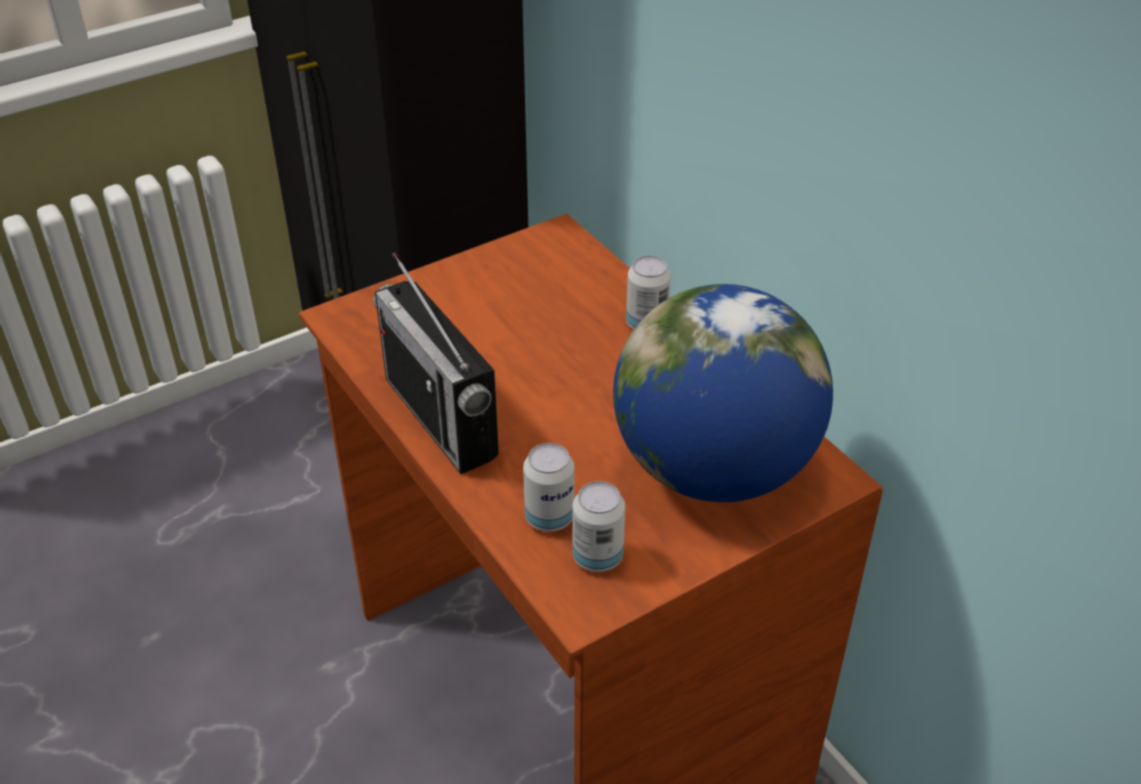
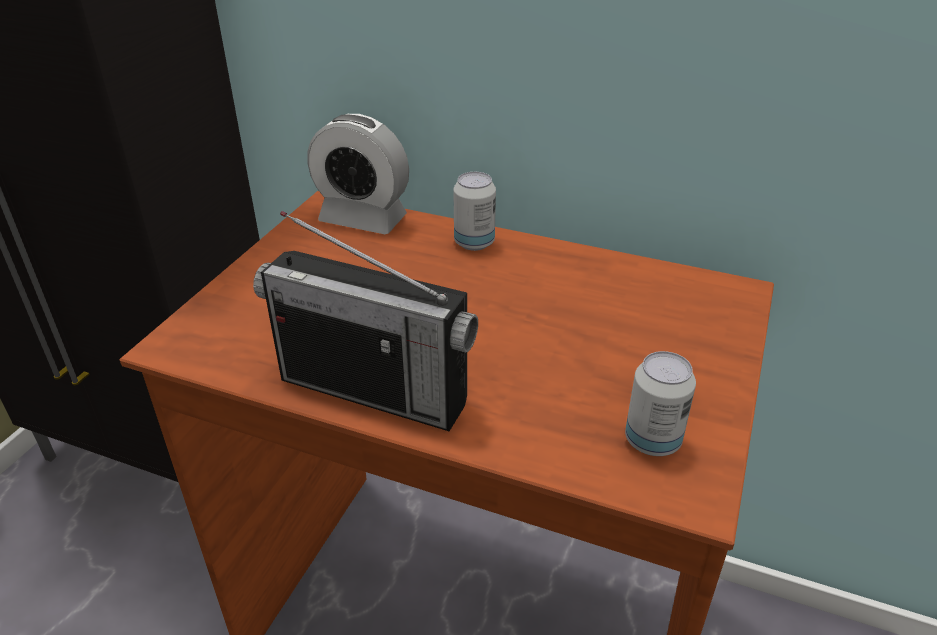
camera: 35 degrees left, 5 degrees down
(549, 518) = (572, 429): can -> none
(575, 260) = (363, 219): none -> alarm clock
(714, 469) = (653, 324): globe -> none

